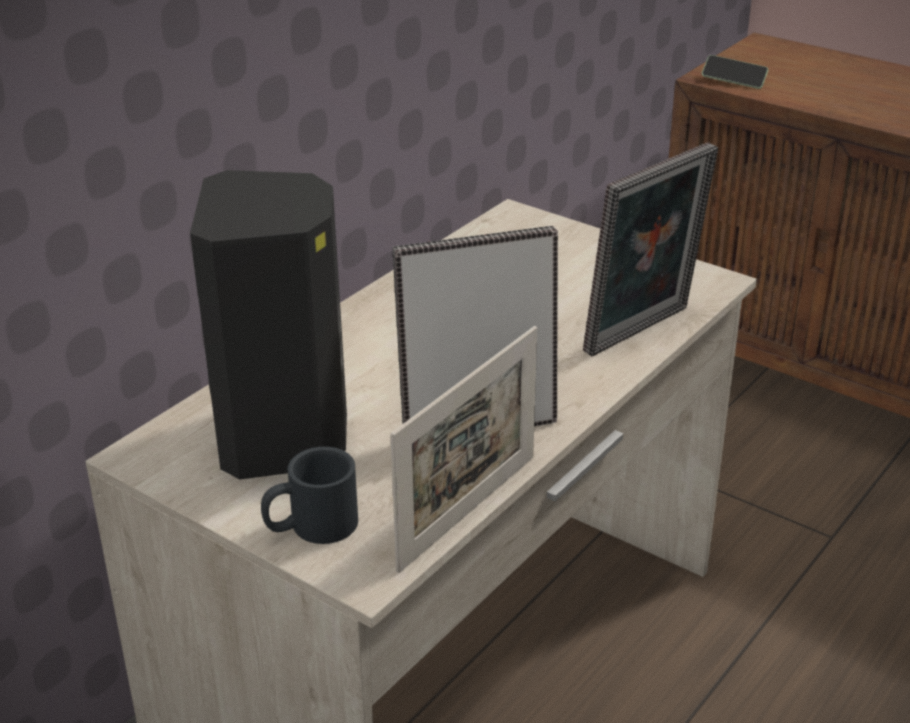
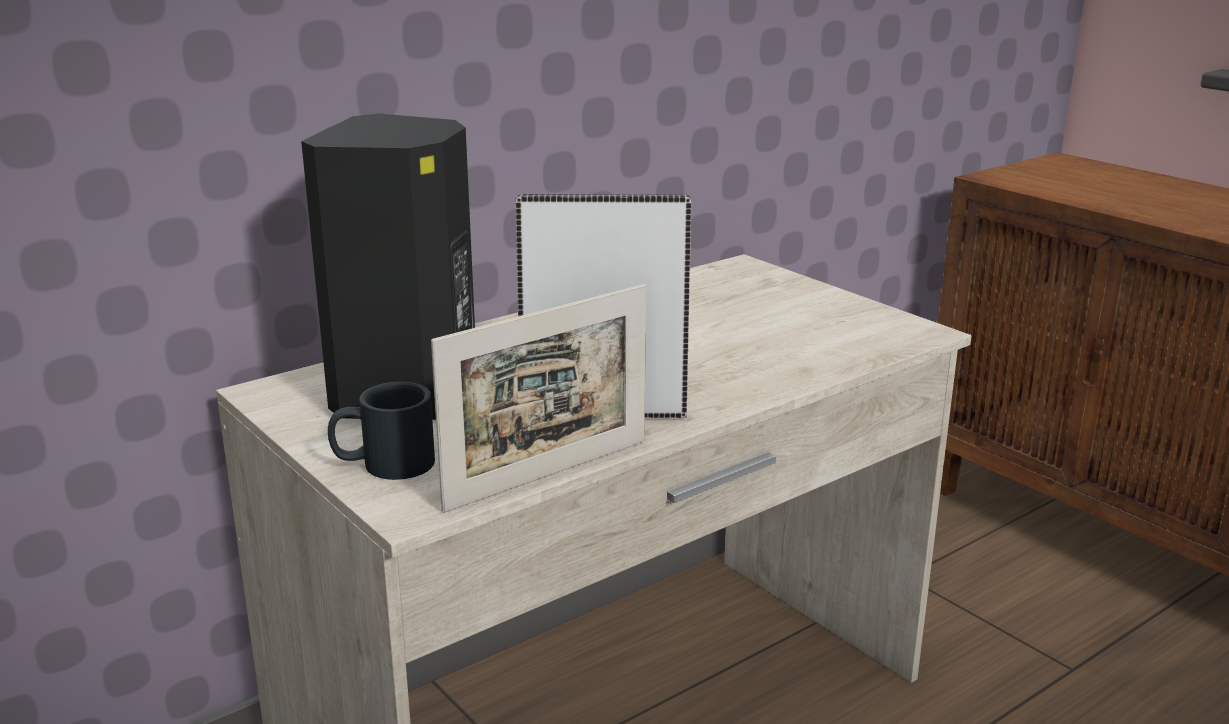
camera: 15 degrees right, 10 degrees down
(642, 333) = (821, 361): picture frame -> none
(733, 80) = (1015, 181): phone -> none

